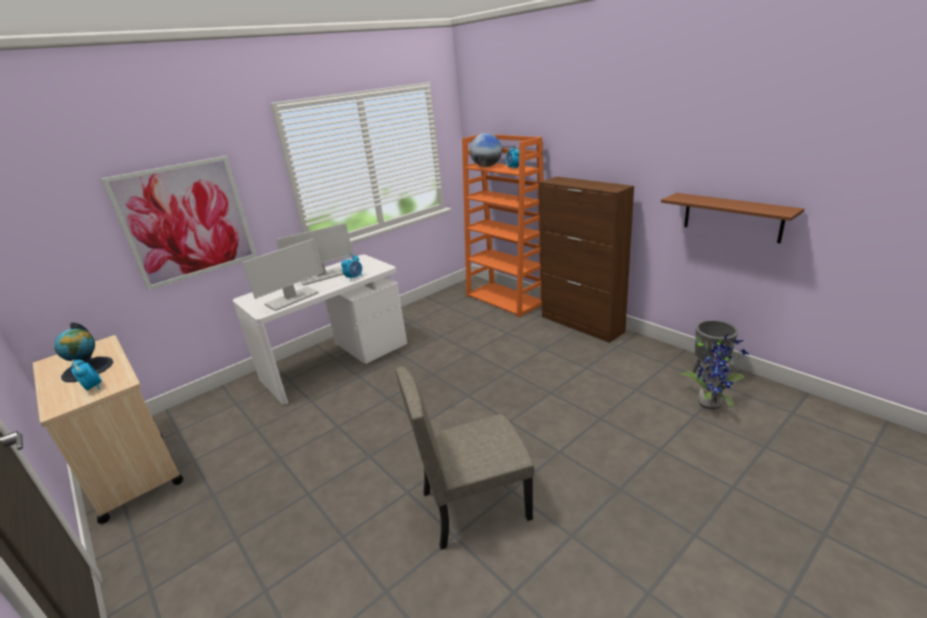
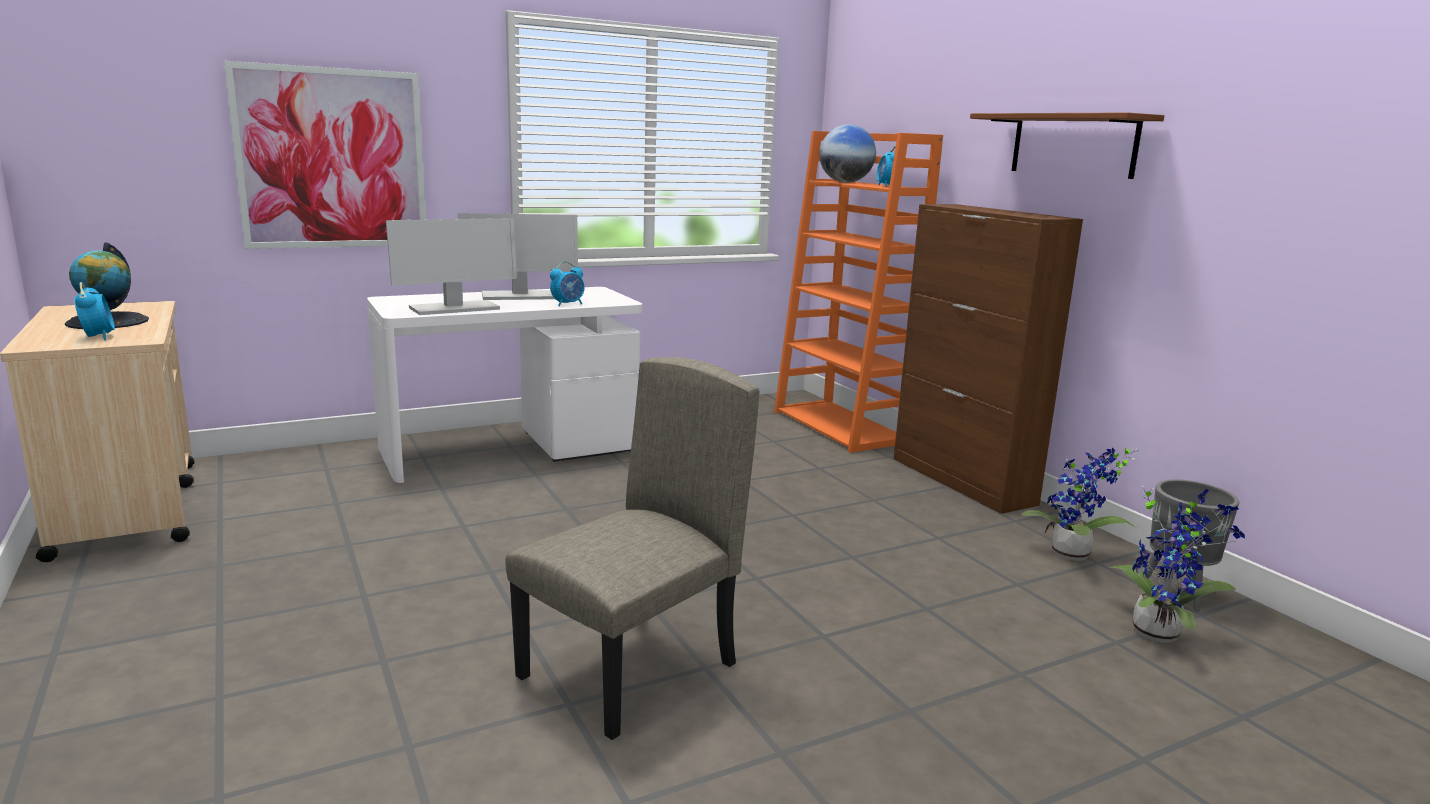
camera: 10 degrees right, 10 degrees down
(475, 504) = (630, 671): beige chair -> beige chair turned 135 degrees clockwise
(654, 363) = (1072, 556): none -> potted plant
(732, 217) = (1252, 280): brown shelf -> brown shelf (1073, 145)

